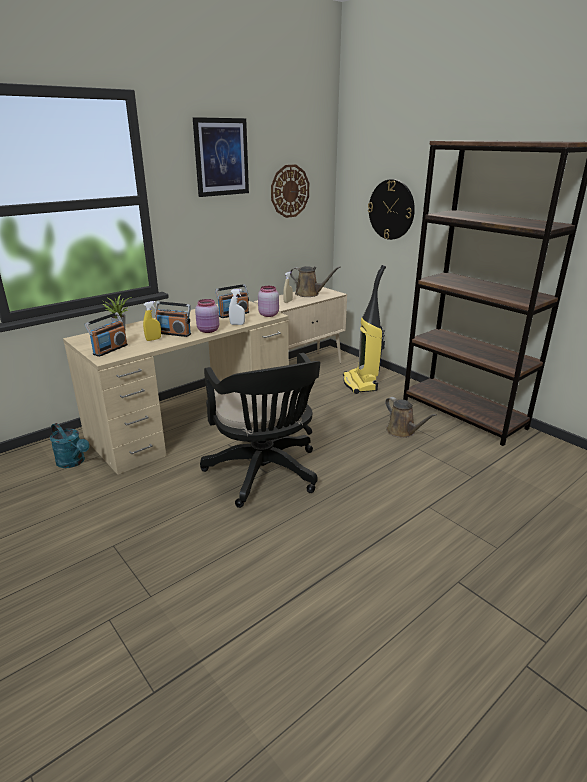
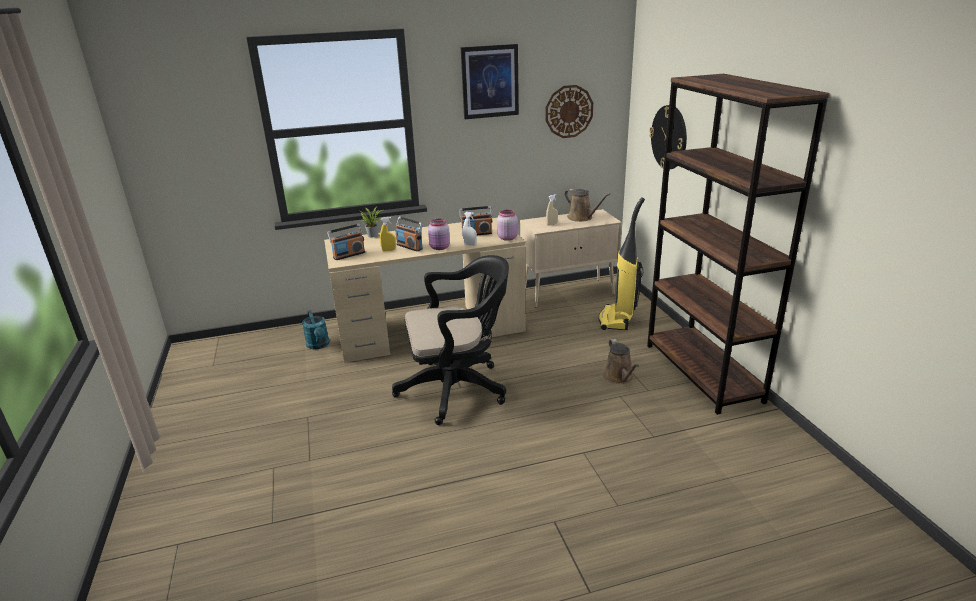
camera: 25 degrees right, 0 degrees up
(265, 475) = (458, 389): black office chair -> black office chair turned 105 degrees counterclockwise

